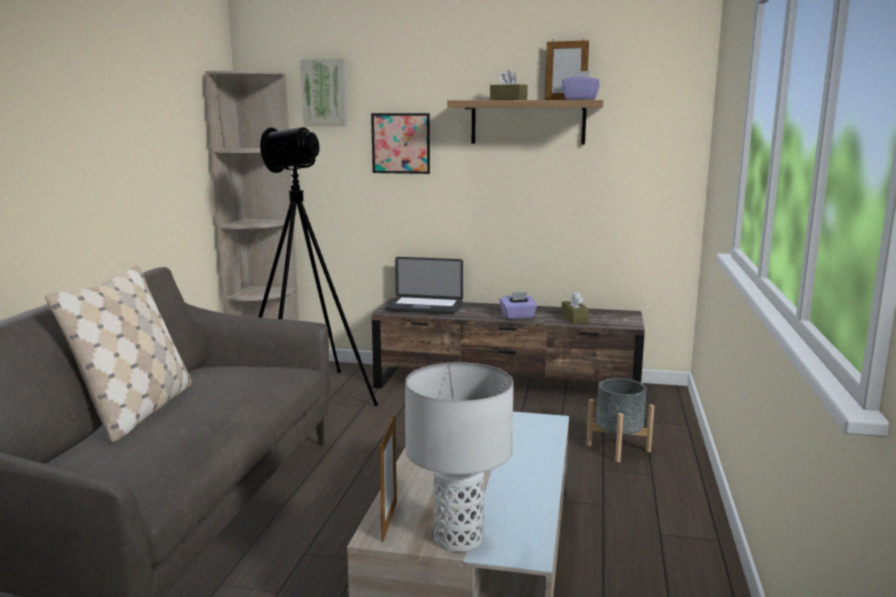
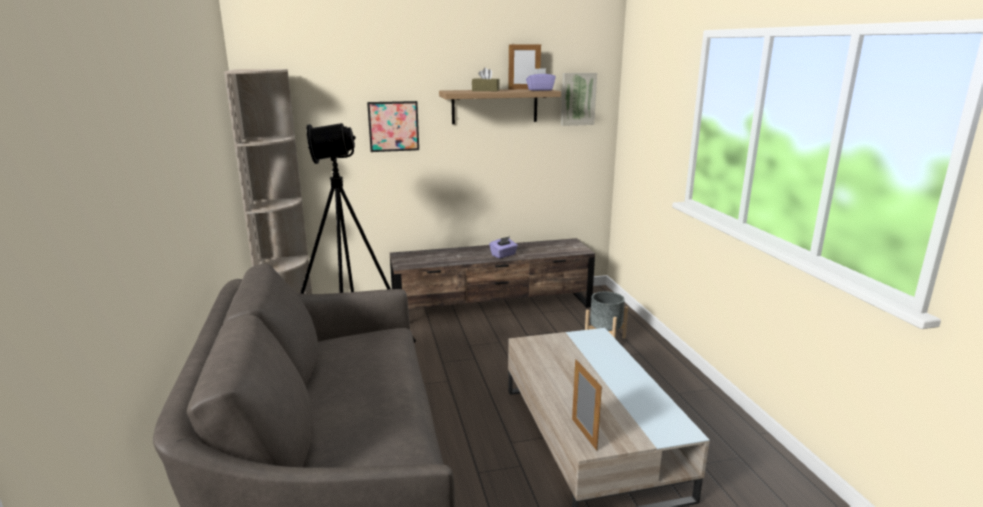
camera: 25 degrees left, 5 degrees up
(137, 411) = (321, 397): beige pillow -> none
(325, 93) = (323, 85): picture -> picture (577, 99)
(424, 307) = (427, 257): laptop -> none
(459, 537) = (637, 433): white table lamp -> none
(574, 319) = (542, 251): brown tissue box -> none

